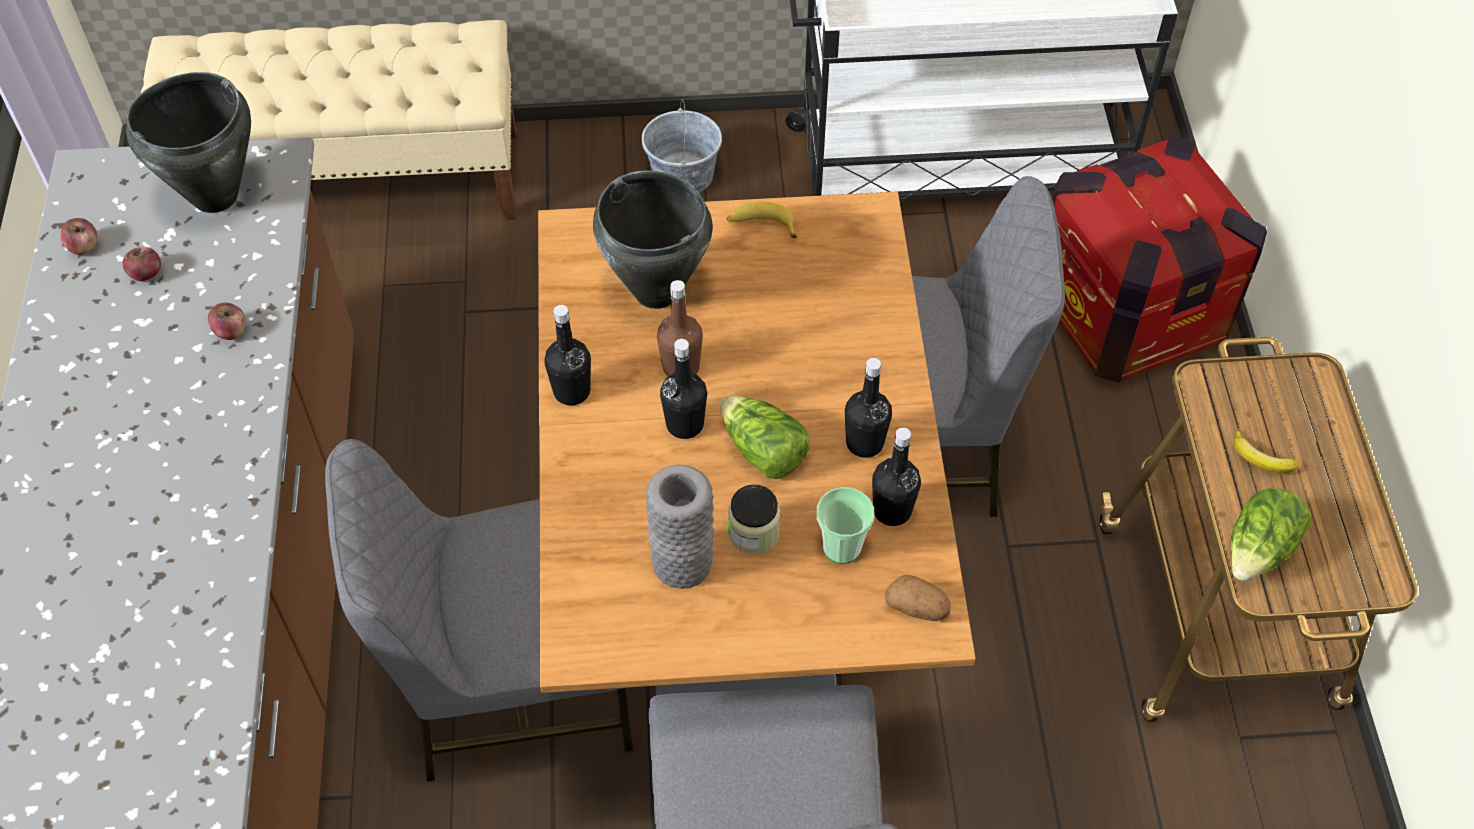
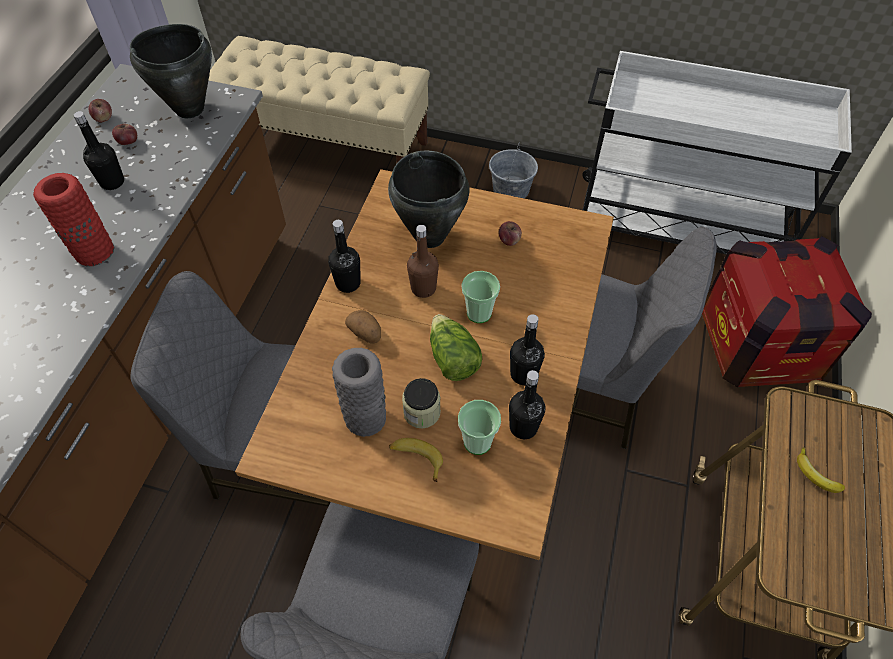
camera: 20 degrees right, 0 degrees up
(193, 452) = (94, 252): none -> red vase
(231, 331) = (155, 187): apple -> apple (509, 240)
(685, 424) = (409, 326): black bottle -> black bottle (112, 182)
(761, 225) = (514, 214): banana -> banana (416, 459)
(771, 379) = (479, 313): none -> cup
(917, 608) = (513, 504): potato -> potato (366, 333)
(1259, 550) = (792, 544): lettuce -> none

